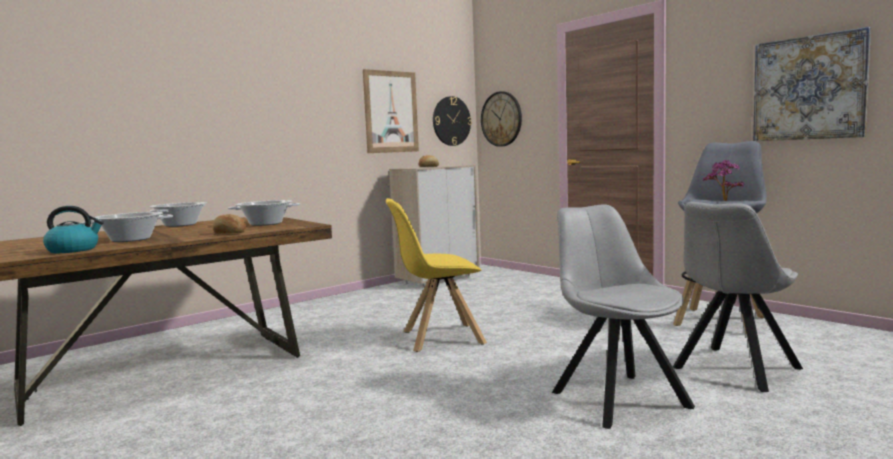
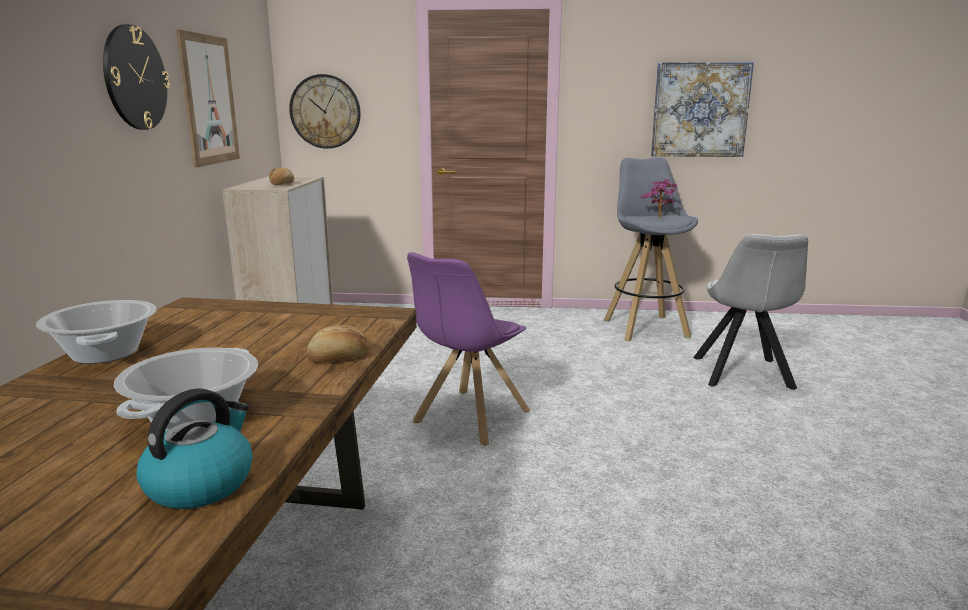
camera: 45 degrees left, 10 degrees up
(266, 224) = (293, 322): cooking pot -> none
(438, 338) = (469, 418): yellow chair -> purple chair
(451, 121) = (260, 112): wall clock -> wall clock (135, 78)
(617, 398) = (740, 431): grey chair -> none

